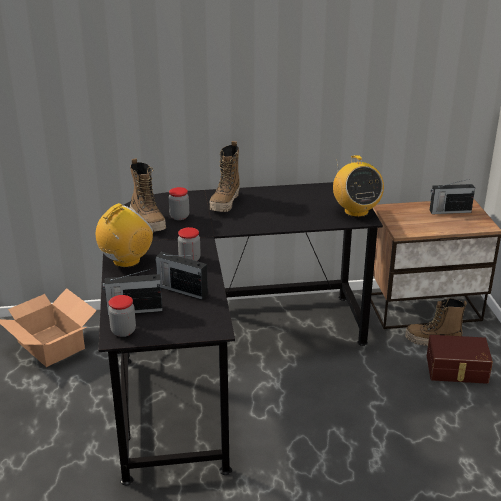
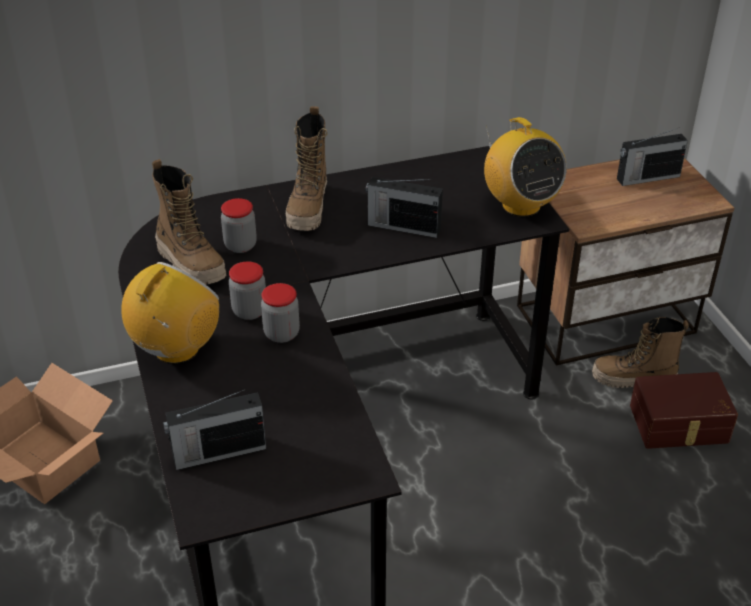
camera: 10 degrees left, 10 degrees up
(123, 331) = (212, 501): jar -> jar (249, 311)
(181, 290) = (286, 400): radio -> radio (402, 227)

